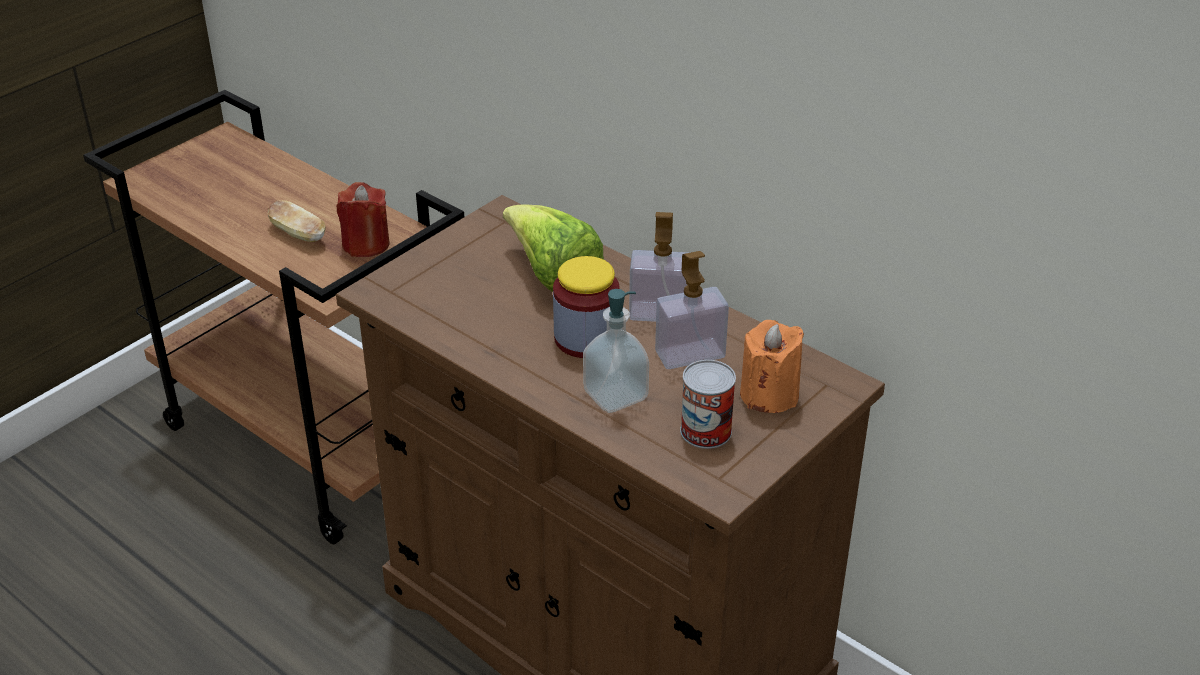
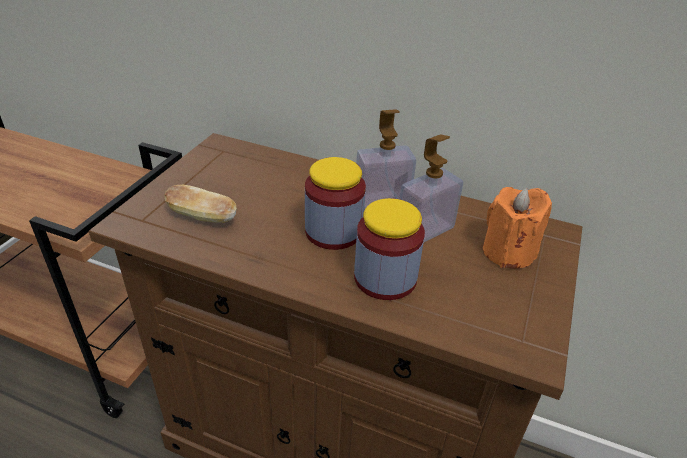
camera: 20 degrees left, 0 degrees up
(298, 234) = (44, 190): bread -> bread (202, 217)
(366, 244) = (104, 189): red candle -> none
(553, 277) = (281, 186): lettuce -> none
(615, 395) = (385, 278): soap dispenser -> jar
(706, 431) = (481, 296): can -> none

